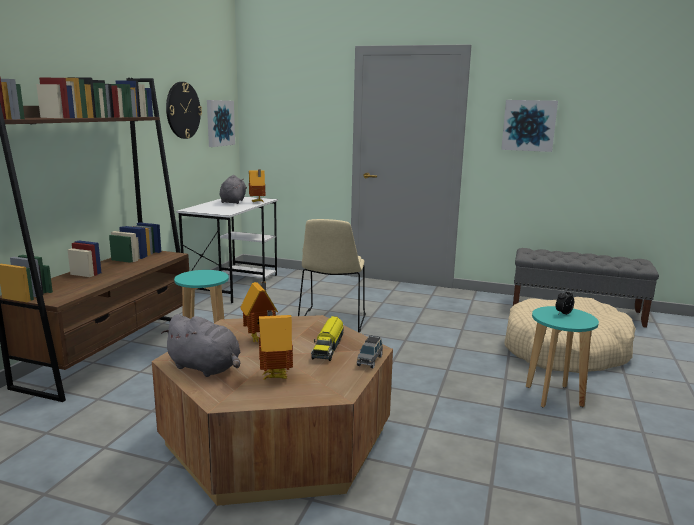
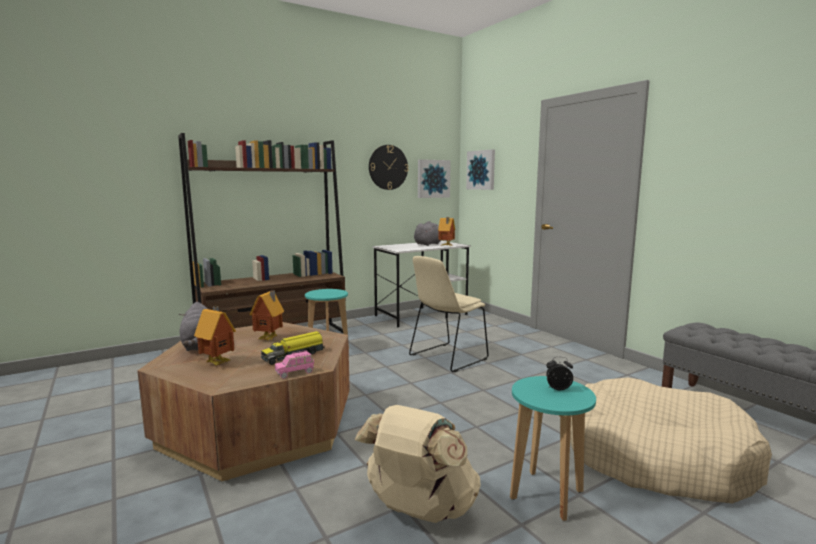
camera: 40 degrees right, 5 degrees down
(370, 360) = (295, 373): grey toy car -> pink toy car
(510, 439) = (419, 510): none -> beige backpack
(529, 125) = (715, 168): picture -> picture (481, 170)

